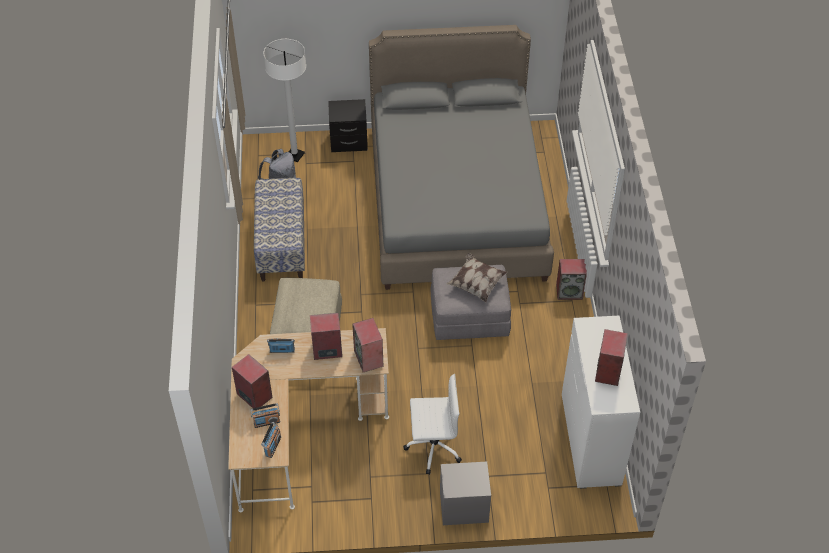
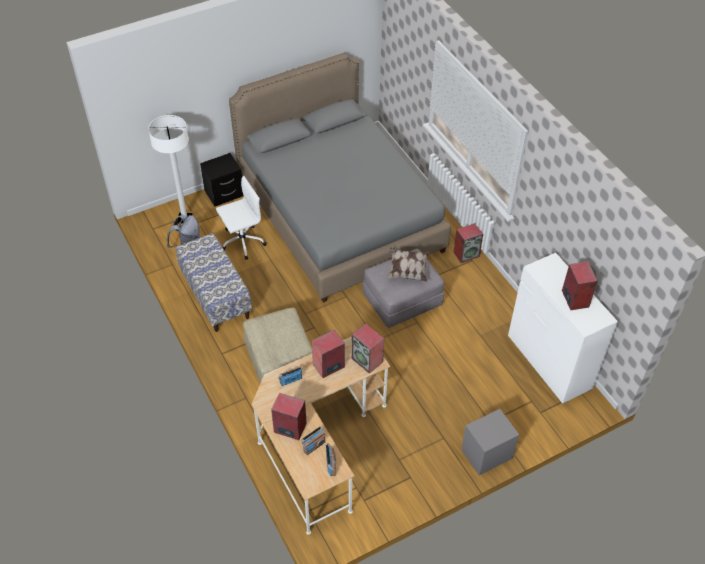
camera: 25 degrees left, 0 degrees up
(433, 446) = (434, 415): white office chair -> white office chair (242, 242)

